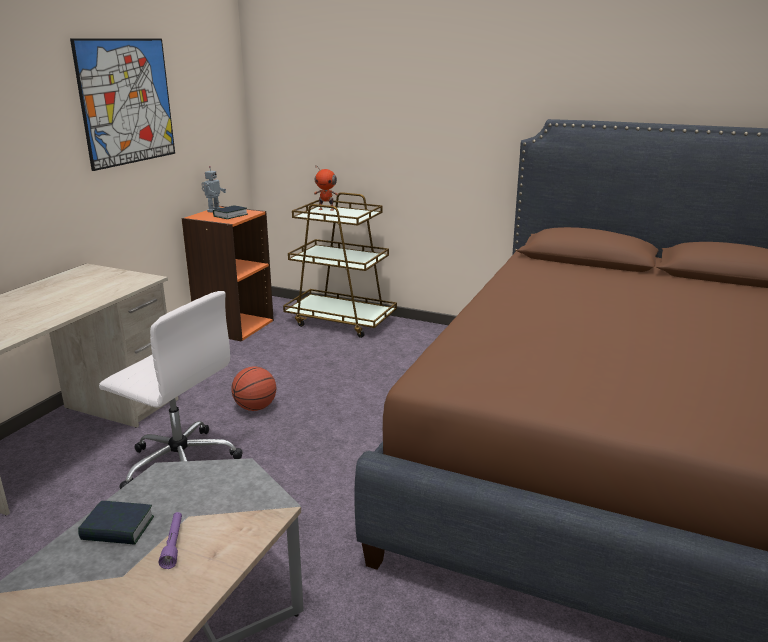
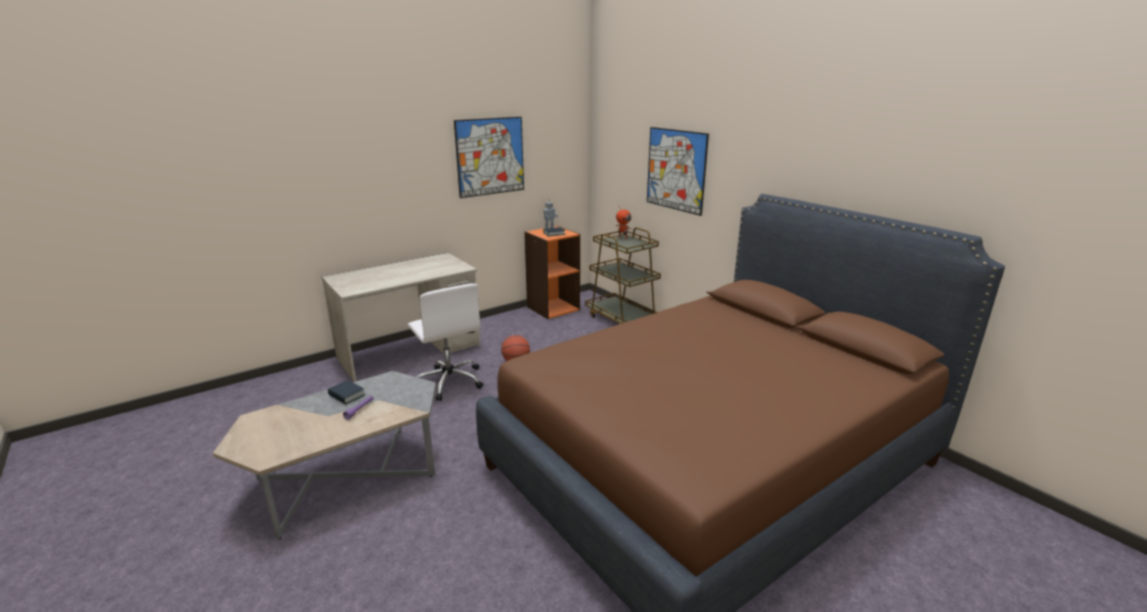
camera: 30 degrees right, 0 degrees up
(400, 106) = (676, 170): none -> picture

